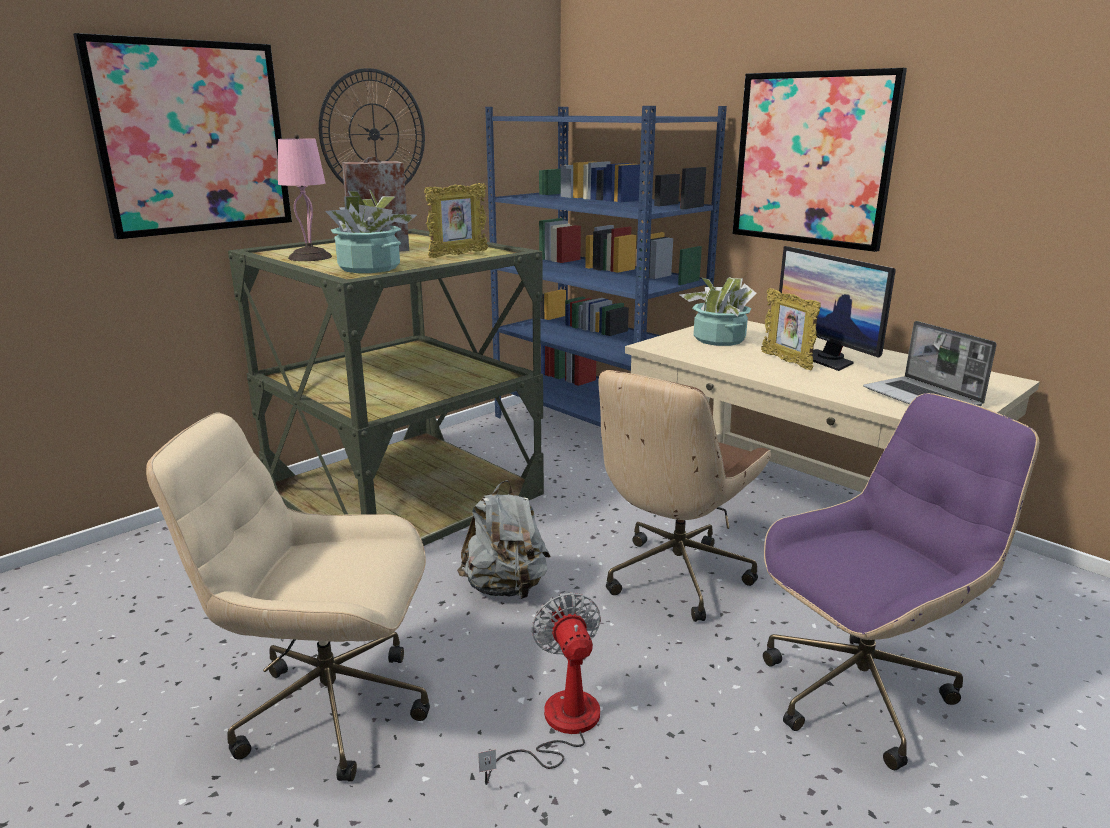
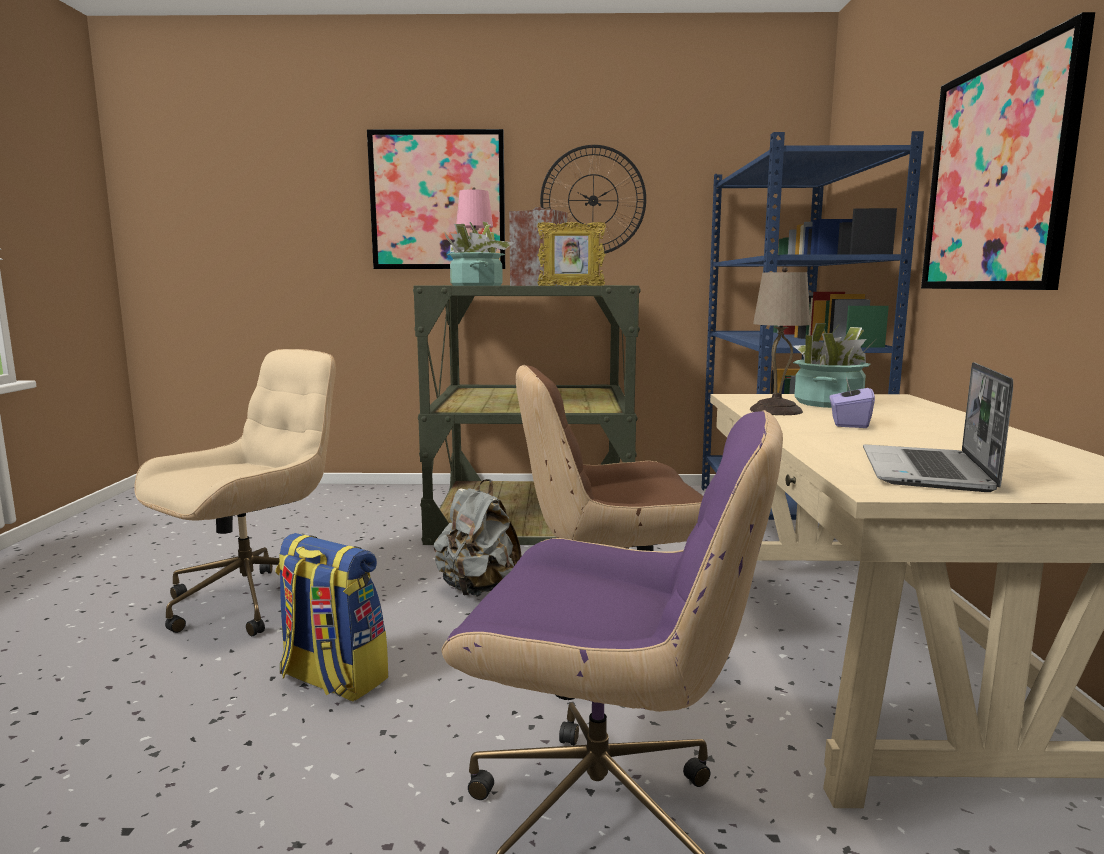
camera: 45 degrees right, 10 degrees down
(326, 710) = (254, 600): beige office chair -> beige office chair turned 75 degrees clockwise
(558, 726) = (332, 679): fan -> backpack
(719, 357) = (777, 410): none -> beige table lamp
(786, 361) = (848, 423): picture frame -> purple tissue box
(825, 359) = (912, 430): monitor -> none

